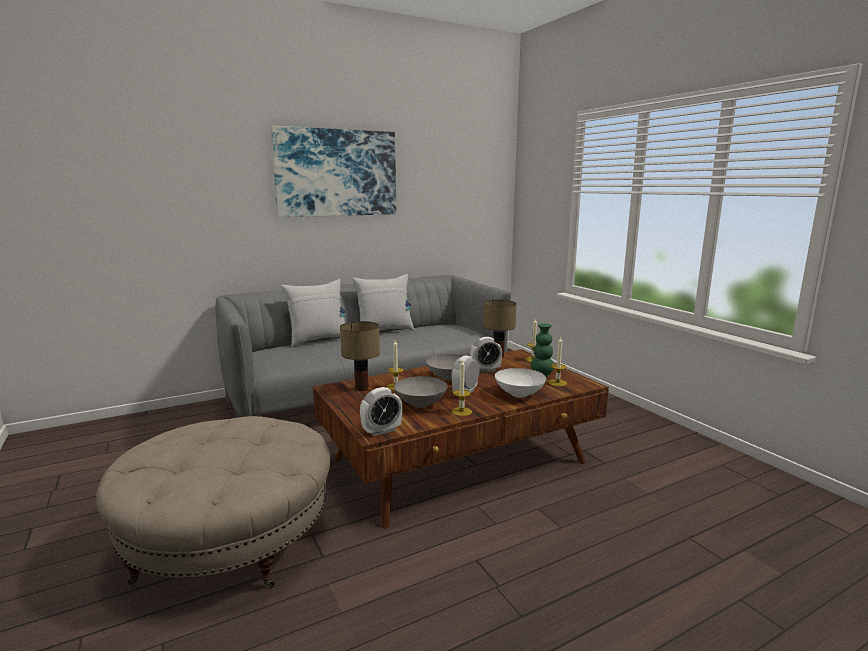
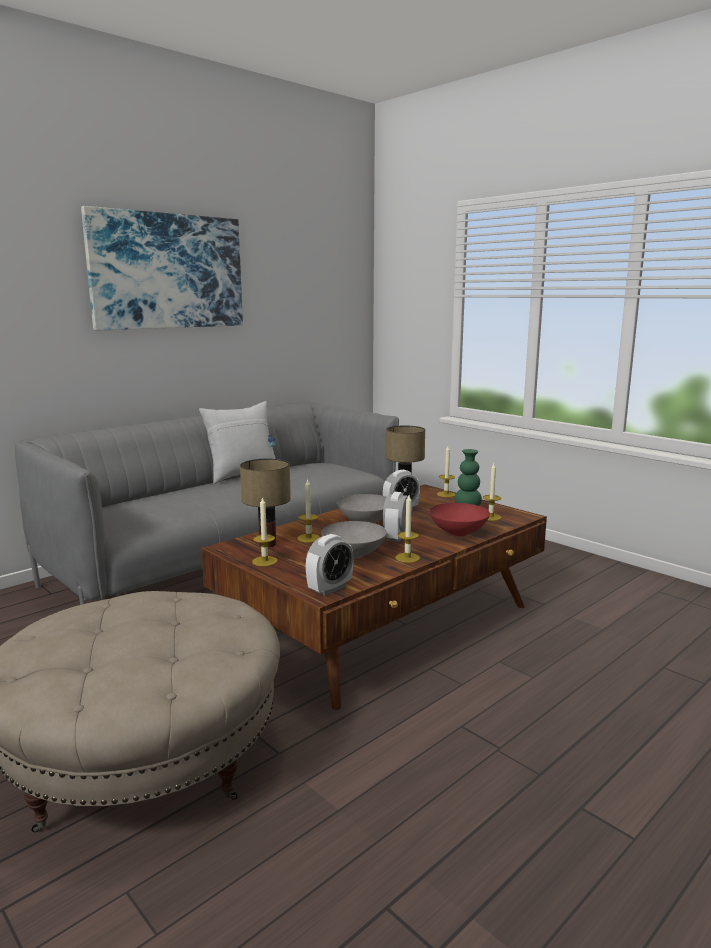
camera: 15 degrees left, 0 degrees up
(318, 340) = (162, 493): grey pillow -> none
(349, 402) = (264, 561): none -> candle
(520, 394) = (459, 533): white bowl -> red bowl

